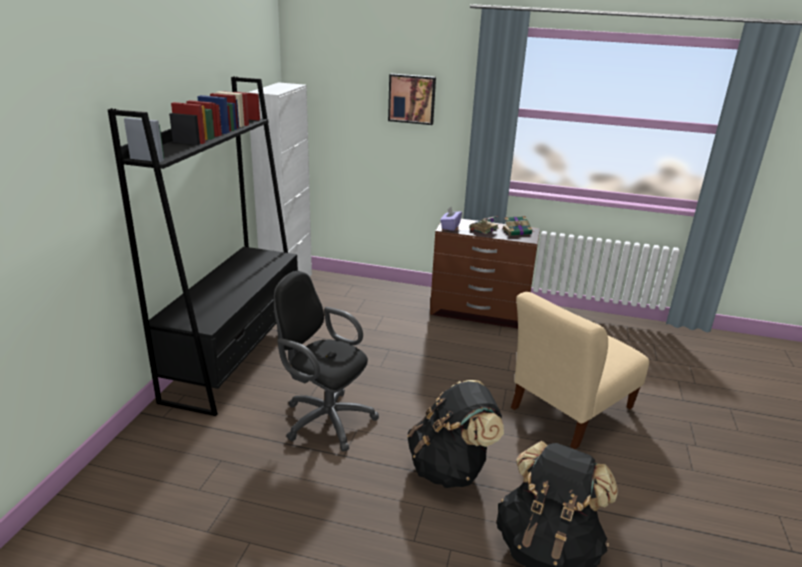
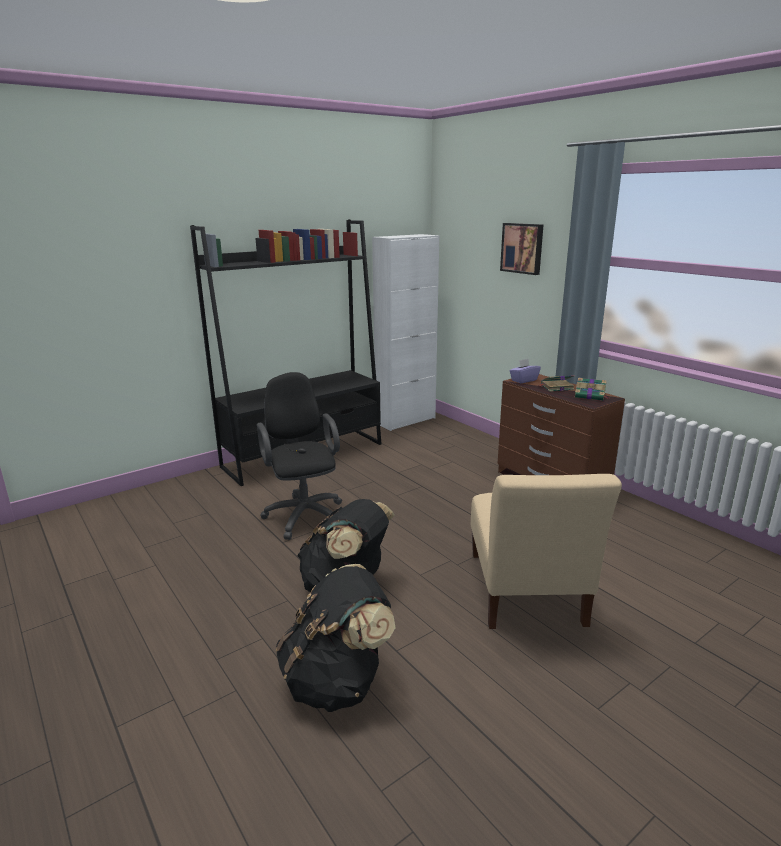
camera: 40 degrees right, 5 degrees down
(568, 410) = (525, 592): beige chair -> beige chair turned 90 degrees counterclockwise

